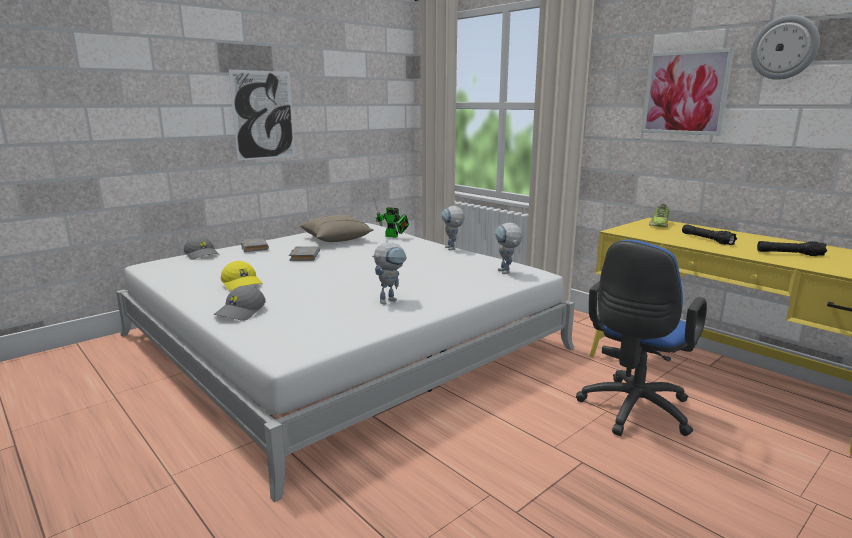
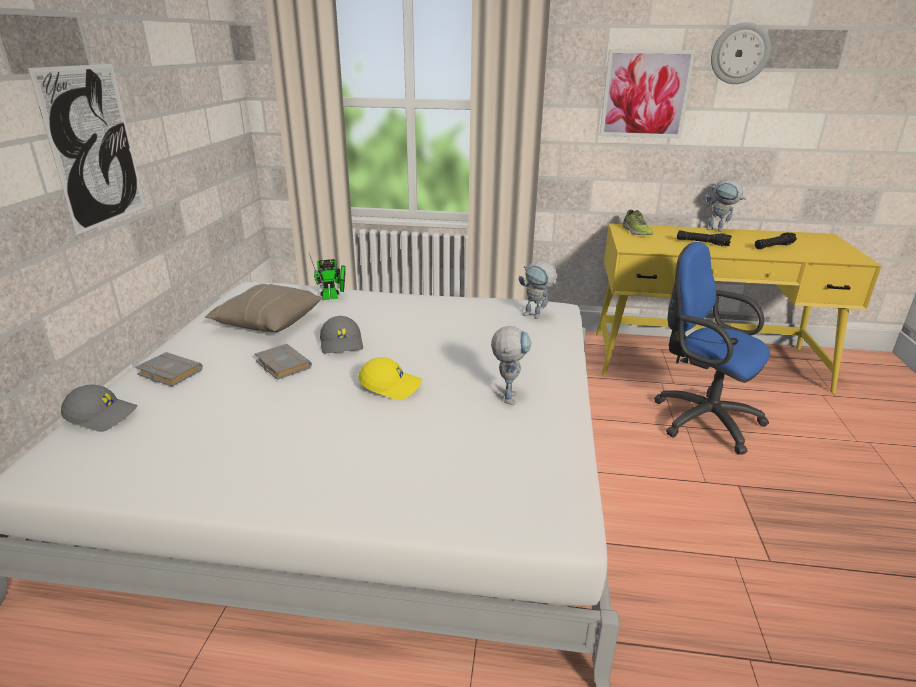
camera: 40 degrees left, 10 degrees up
(241, 312) = (385, 492): grey cap -> grey cap (342, 344)
(242, 283) = (291, 444): yellow cap -> yellow cap (391, 386)
(452, 249) = (427, 298): toy robot -> toy robot (719, 230)
(632, 411) = (700, 418): blue office chair -> blue office chair turned 135 degrees clockwise

